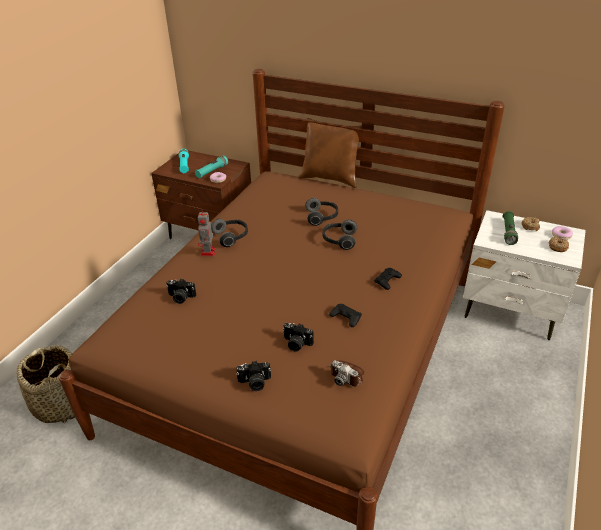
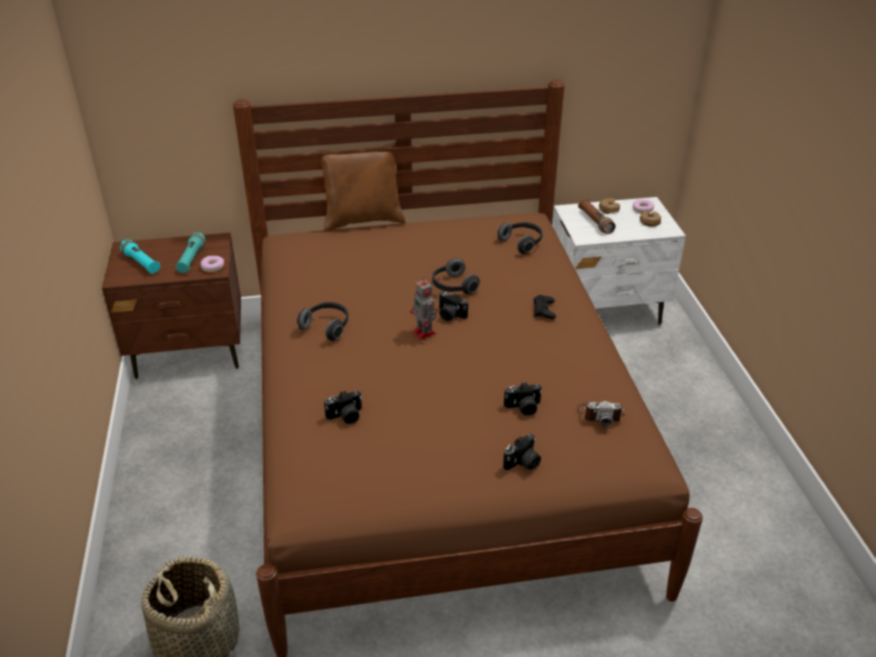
camera: 35 degrees left, 0 degrees up
(208, 253) = (319, 355): toy robot -> toy robot (425, 333)
(316, 259) = (450, 315): none -> camera
(322, 217) = (407, 268): headphones -> headphones (522, 243)
(346, 317) = (543, 362): black game controller -> none
(508, 232) = (595, 222): green flashlight -> brown flashlight

